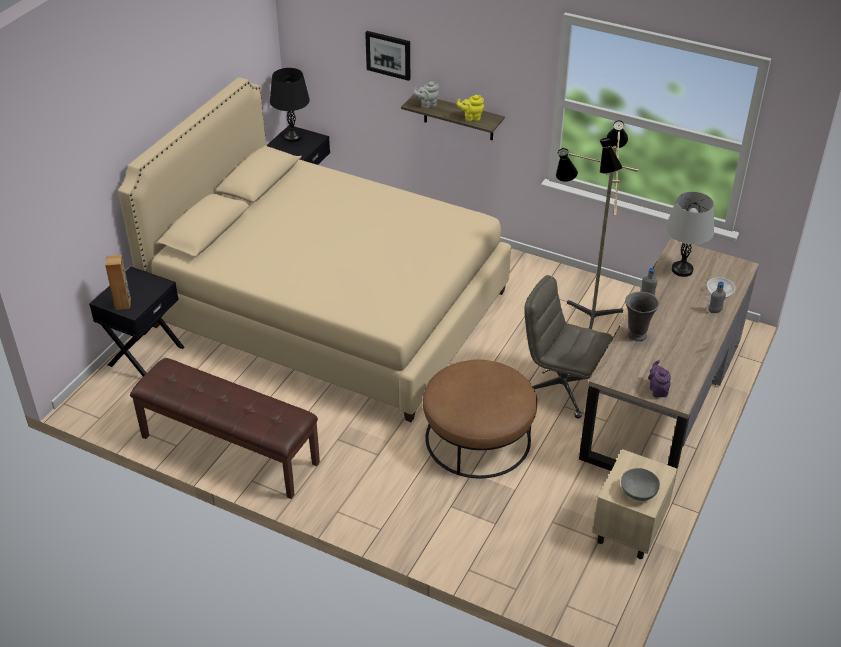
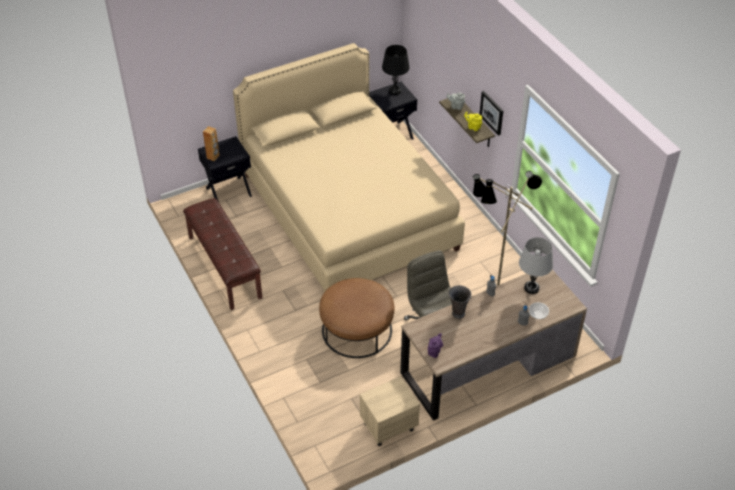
camera: 35 degrees right, 5 degrees up
(388, 55) = (448, 63): picture -> picture (492, 112)
(638, 493) = (383, 404): grey bowl -> none

